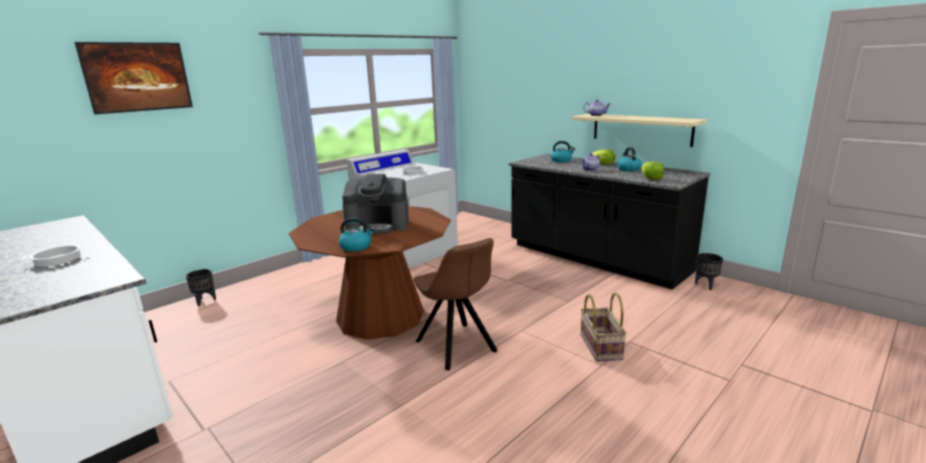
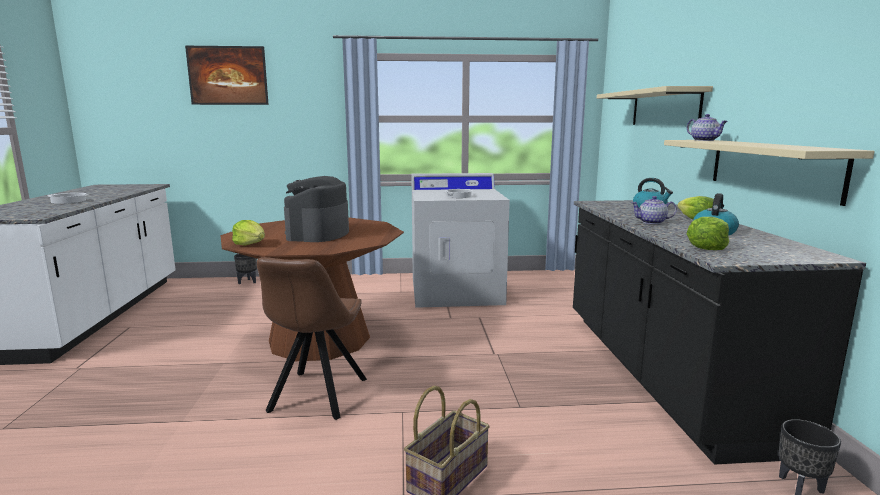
camera: 40 degrees right, 5 degrees down
(356, 246) = (250, 244): kettle -> lettuce
(378, 225) = (318, 234): coffee machine -> coffee machine turned 60 degrees clockwise
(538, 92) = (664, 108): none -> beige shelf

